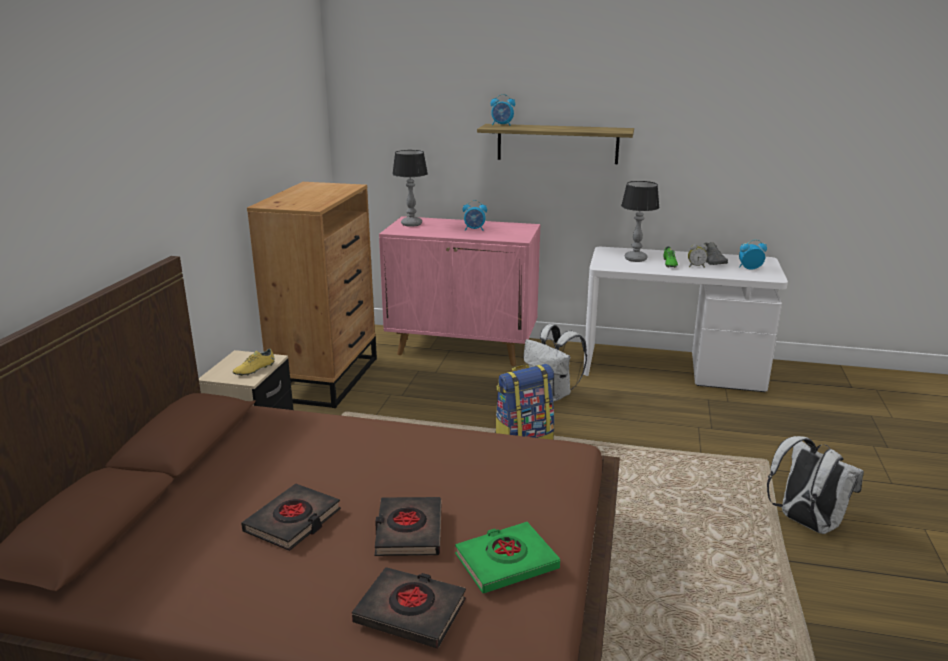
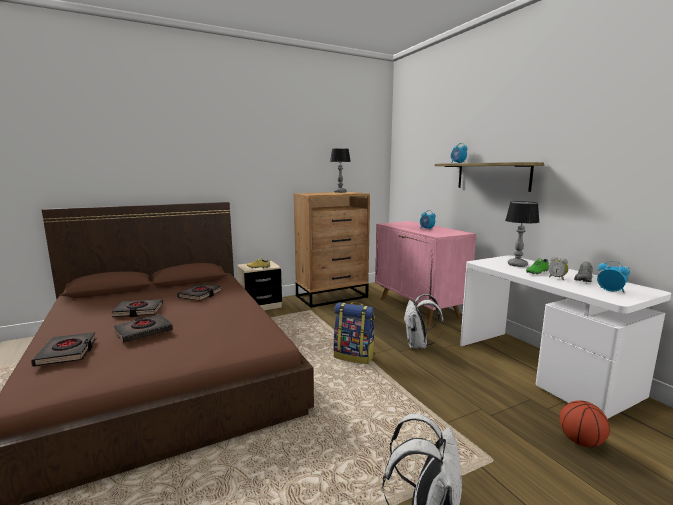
camera: 50 degrees right, 10 degrees down
(297, 452) = (200, 295): none -> black book
(411, 224) = (403, 223): table lamp -> table lamp (340, 192)
(506, 562) = (127, 360): green book -> none
(777, 414) = (580, 441): none -> basketball

